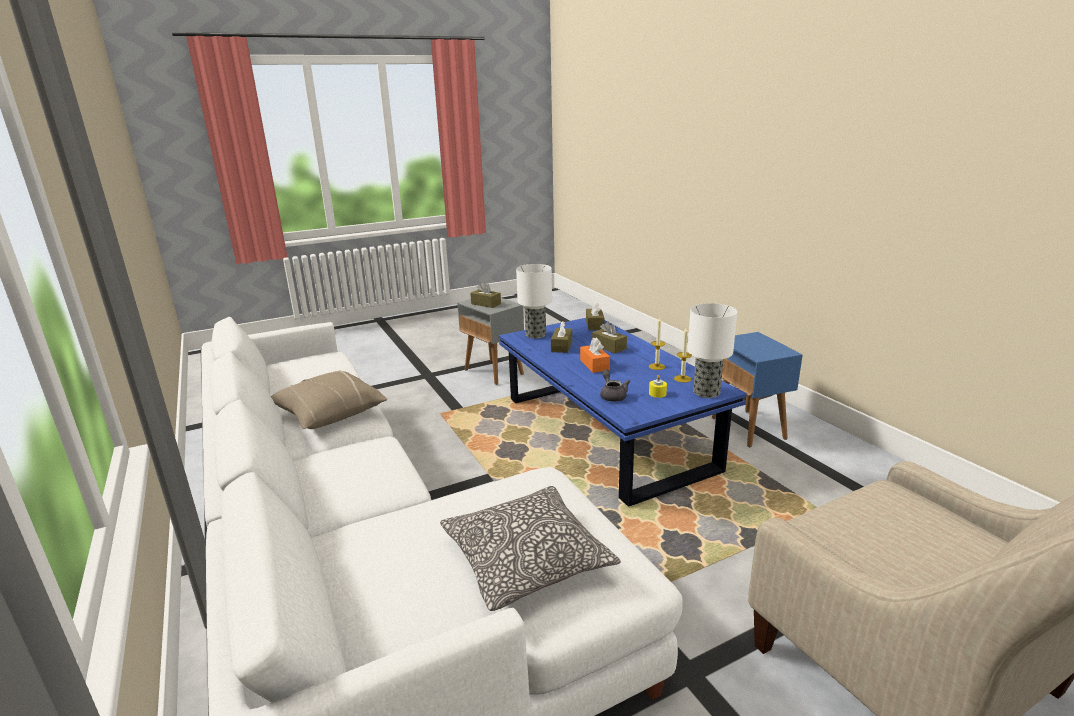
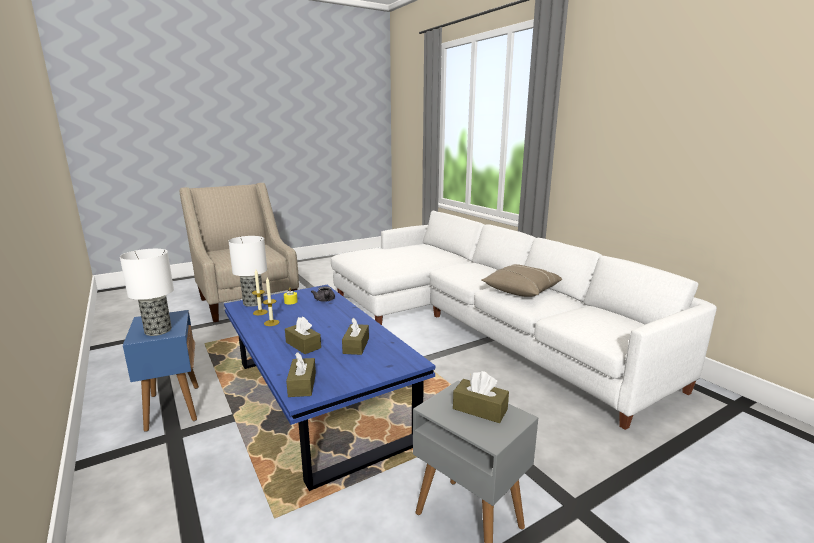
camera: 175 degrees right, 5 degrees down
(526, 559) = (382, 253): pillow -> none
(535, 335) = (387, 364): table lamp -> table lamp (159, 330)
(594, 365) = (328, 324): orange tissue box -> none

